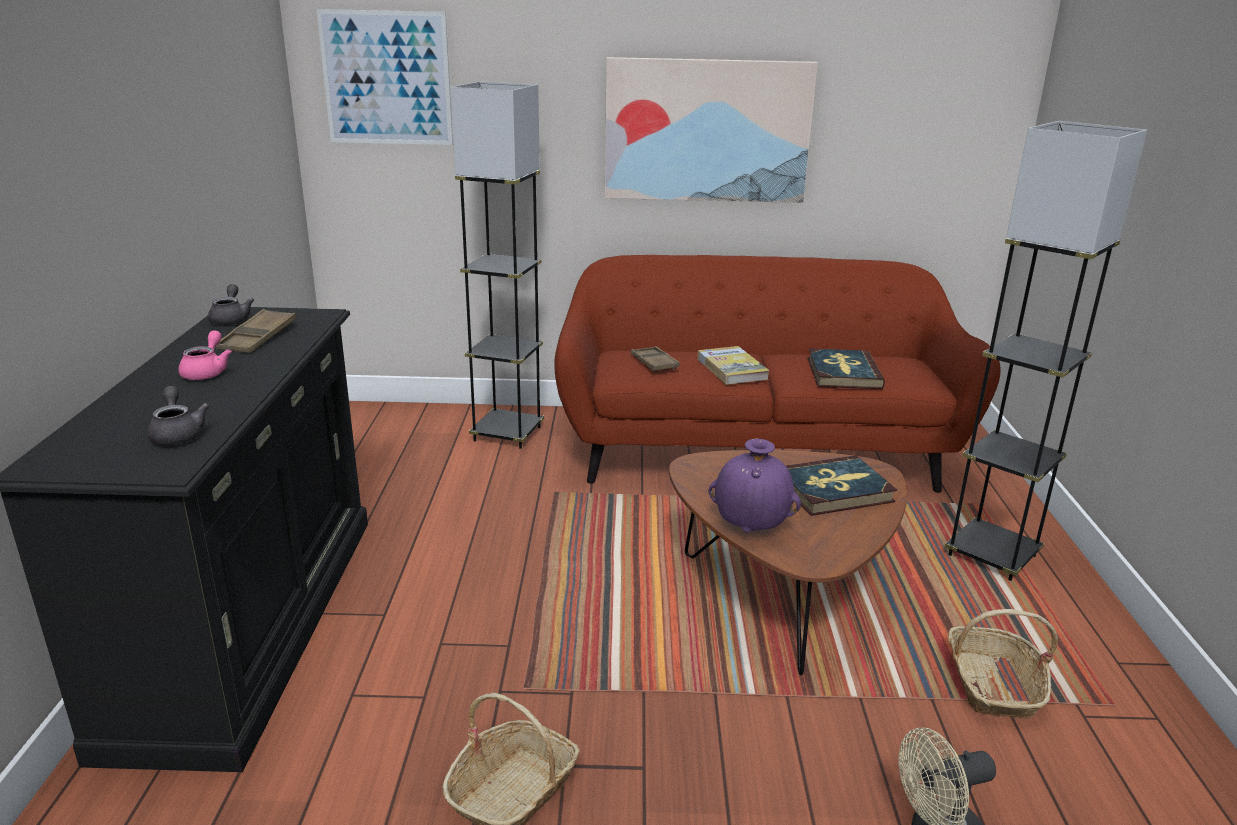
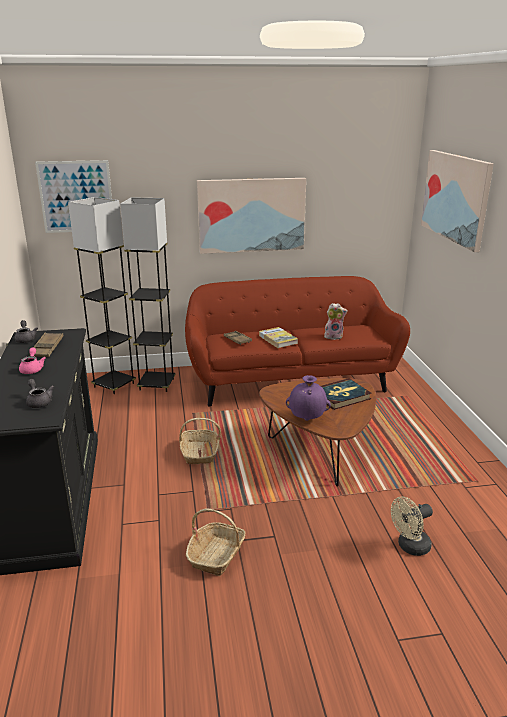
camera: 10 degrees left, 0 degrees up
(843, 373) = (334, 336): book -> plush toy
(992, 556) = (415, 420): grey floor lamp -> grey floor lamp (114, 385)
(992, 685) = (424, 479): basket -> basket (199, 453)
(1125, 102) = (456, 197): none -> picture

